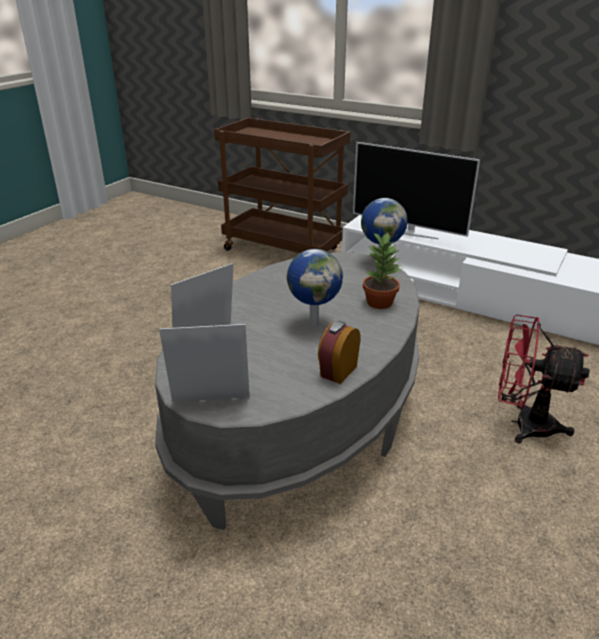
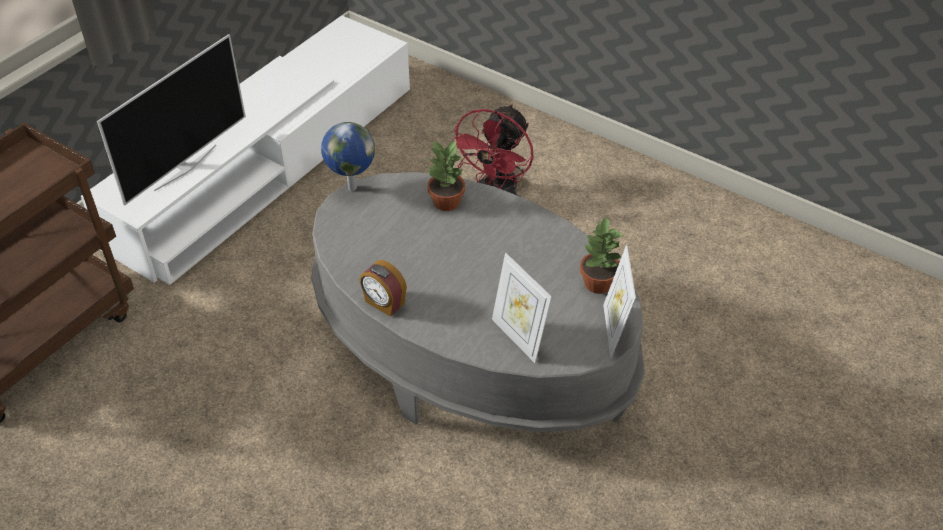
camera: 85 degrees left, 15 degrees up
(281, 392) = (598, 283): none -> potted plant
(314, 322) = (481, 253): globe -> none
(337, 371) = (566, 245): alarm clock -> alarm clock (384, 303)

